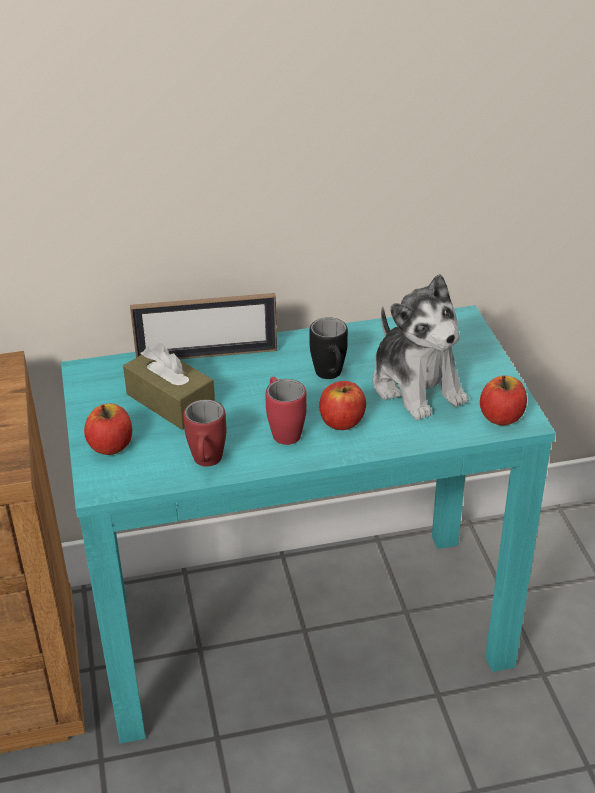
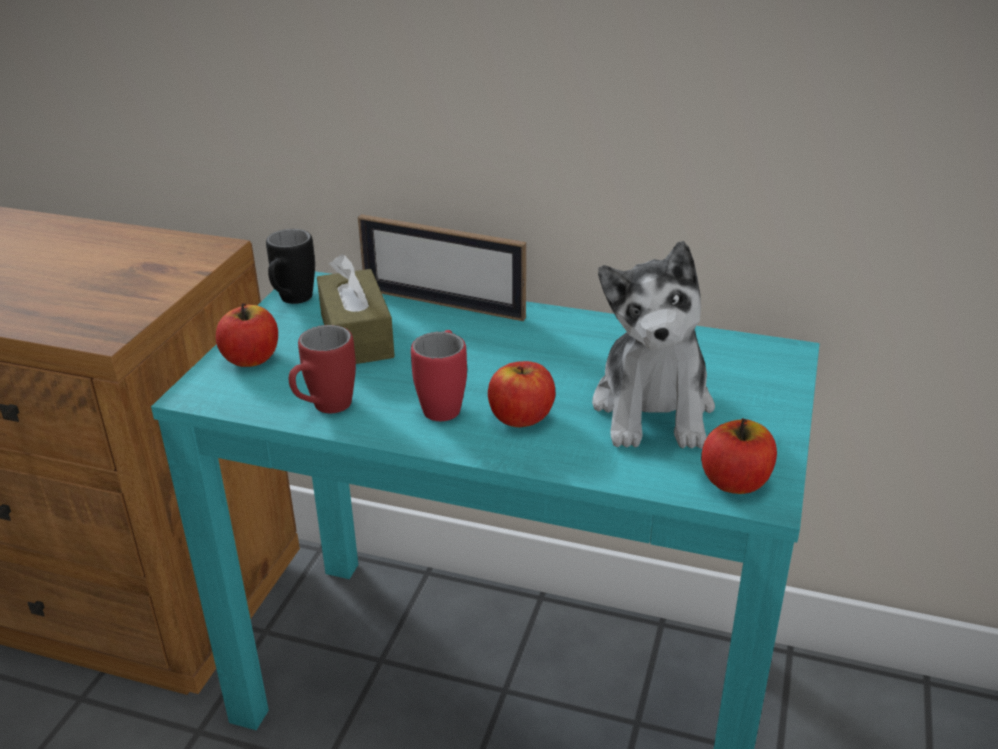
camera: 30 degrees right, 5 degrees down
(330, 377) = (557, 366): black mug -> black mug (291, 301)

